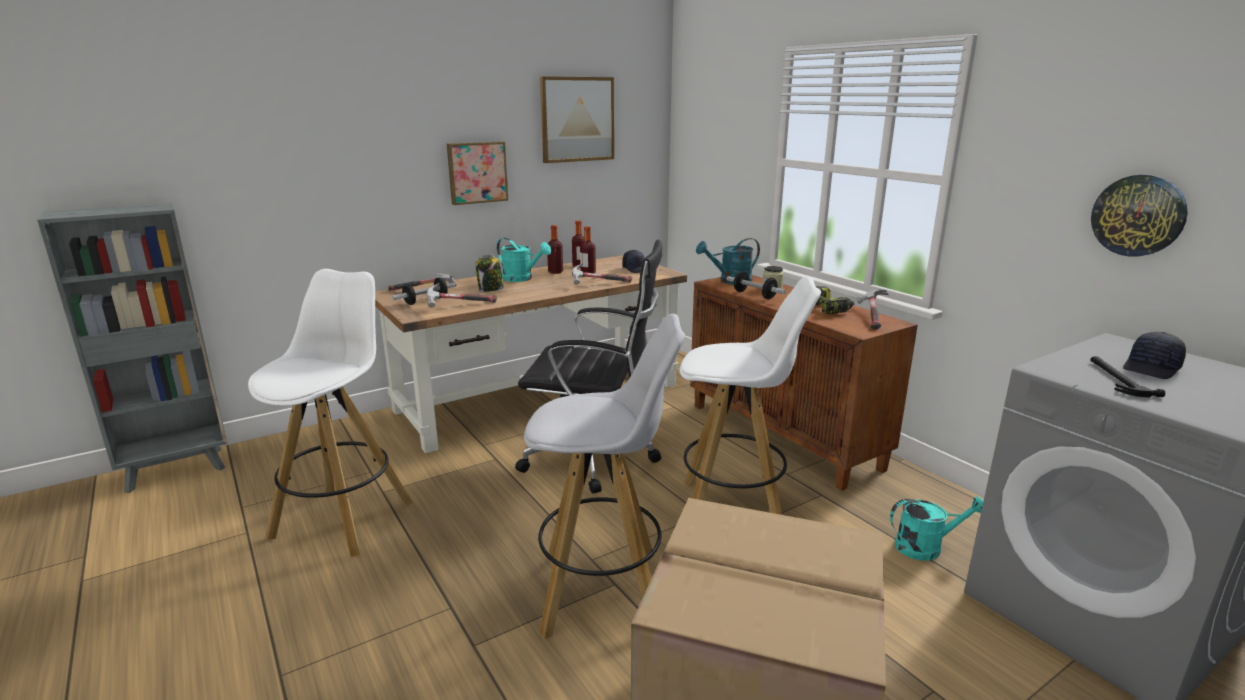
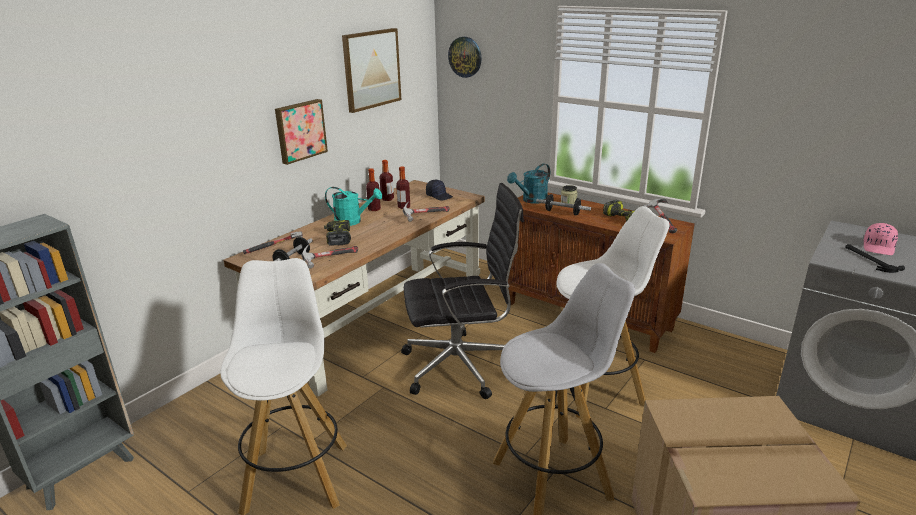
camera: 20 degrees left, 5 degrees up
(491, 289) = (337, 238): jar -> power drill
(926, 547) = (732, 383): turquoise watering can -> none
(1138, 215) = (849, 142): wall clock -> wall clock (465, 57)
(1152, 368) = (879, 247): black cap -> pink cap

